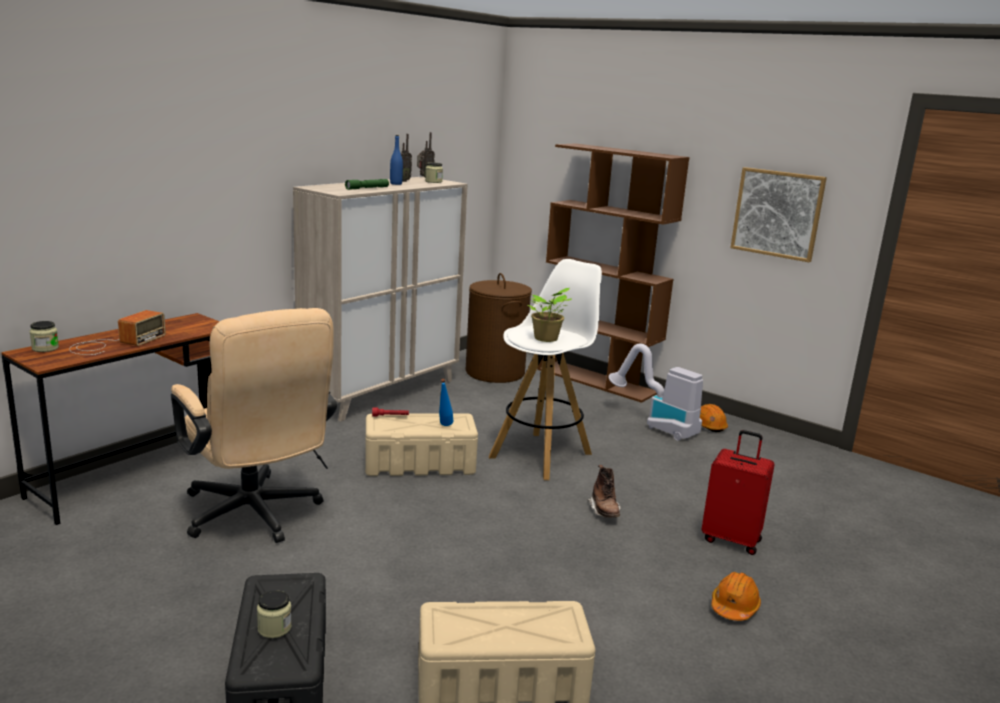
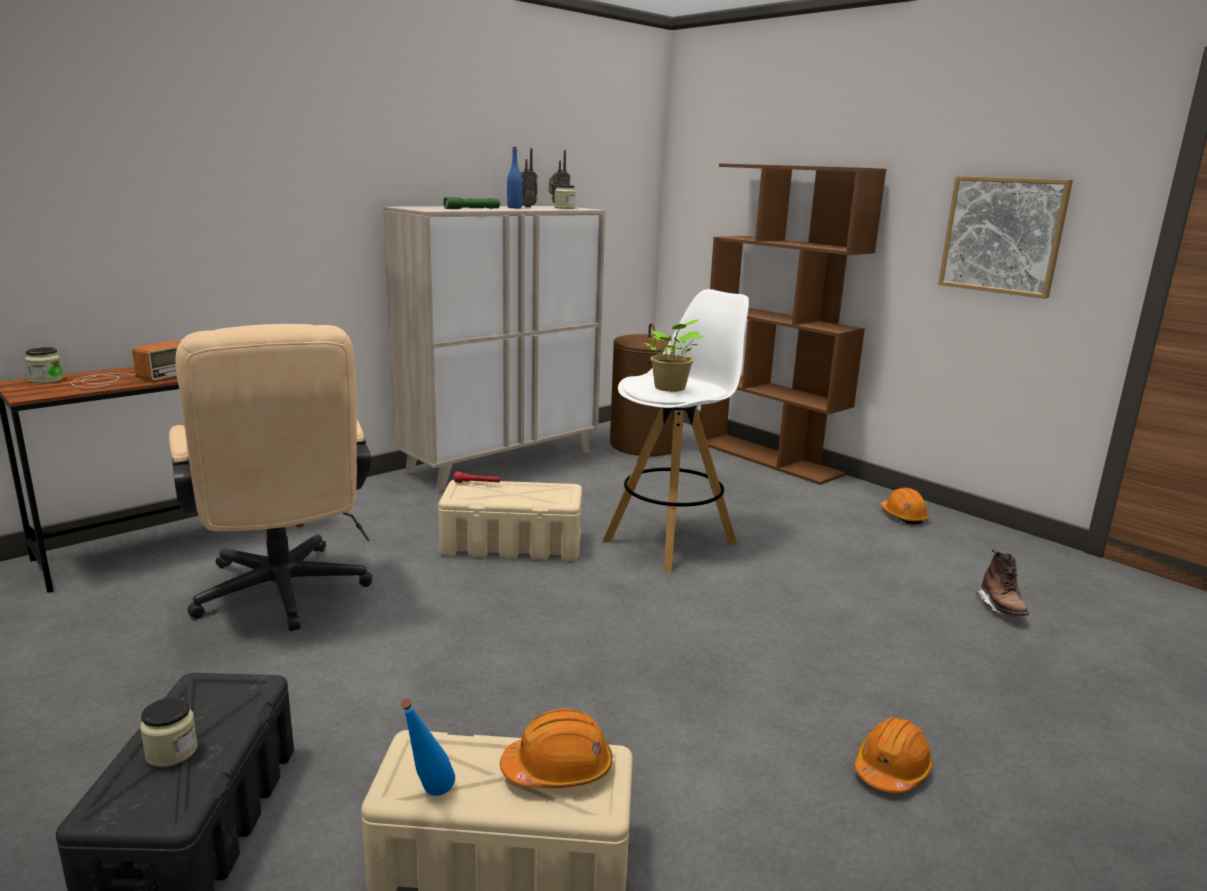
camera: 10 degrees right, 0 degrees up
(444, 426) = (539, 498): blue bottle -> blue bottle (428, 798)
(539, 618) = (558, 769): none -> orange hard hat
(604, 511) = (733, 617): brown boot -> brown boot (1001, 608)
(656, 425) = (833, 512): vacuum cleaner -> none
(731, 539) = (906, 668): red suitcase -> none

